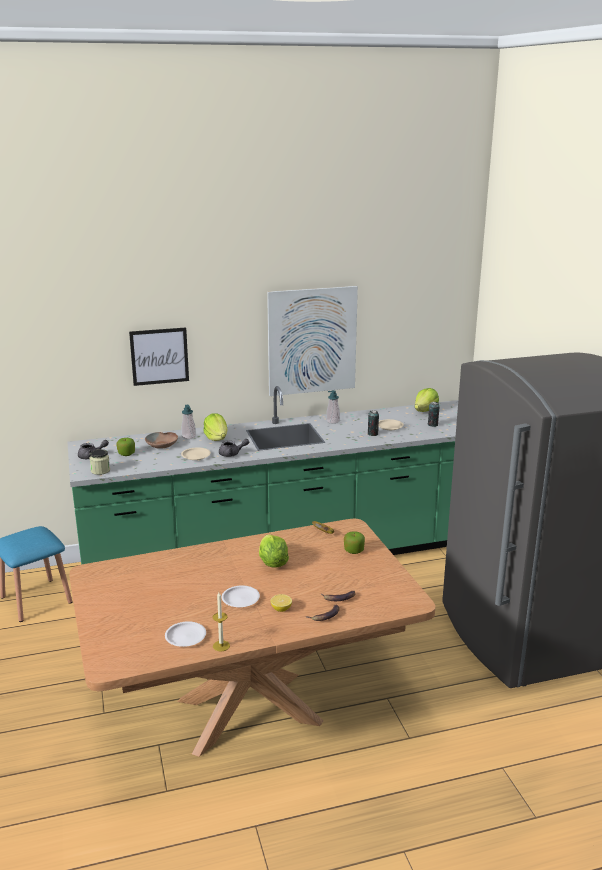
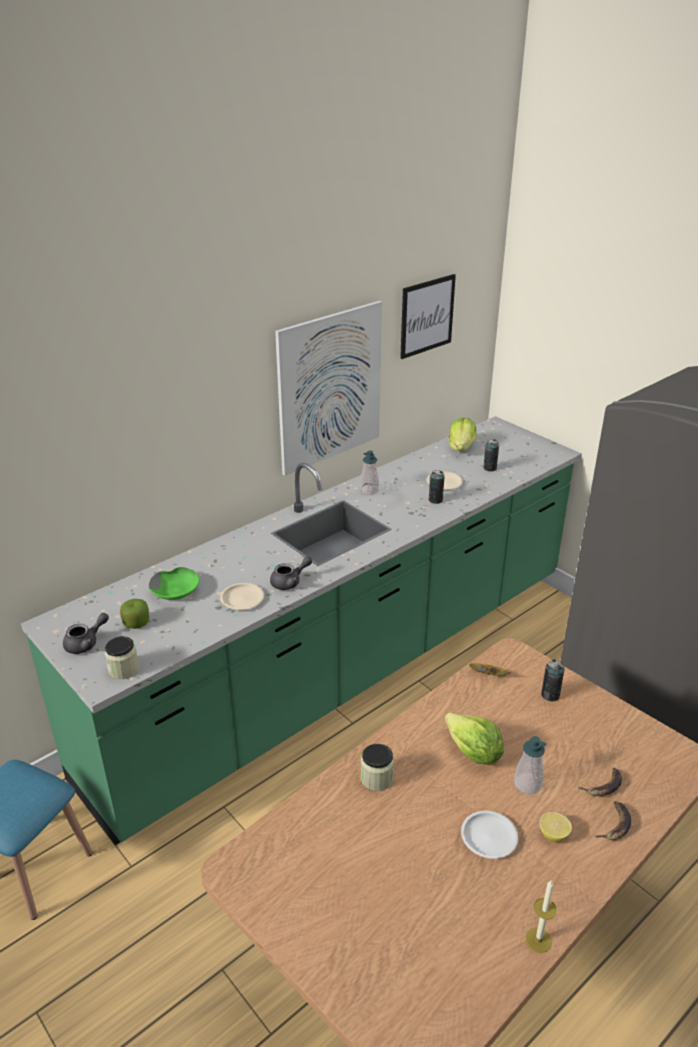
camera: 25 degrees left, 10 degrees up
(159, 356) = (139, 459): picture -> picture (427, 316)
(162, 445) = (176, 591): brown bowl -> green bowl
(186, 637) = (478, 943): white plate -> none
(188, 437) = (202, 566): soap dispenser -> soap dispenser (527, 784)
(203, 558) = (376, 778): none -> jar
(216, 438) = (244, 558): lettuce -> none
(353, 550) = (550, 695): apple -> can

